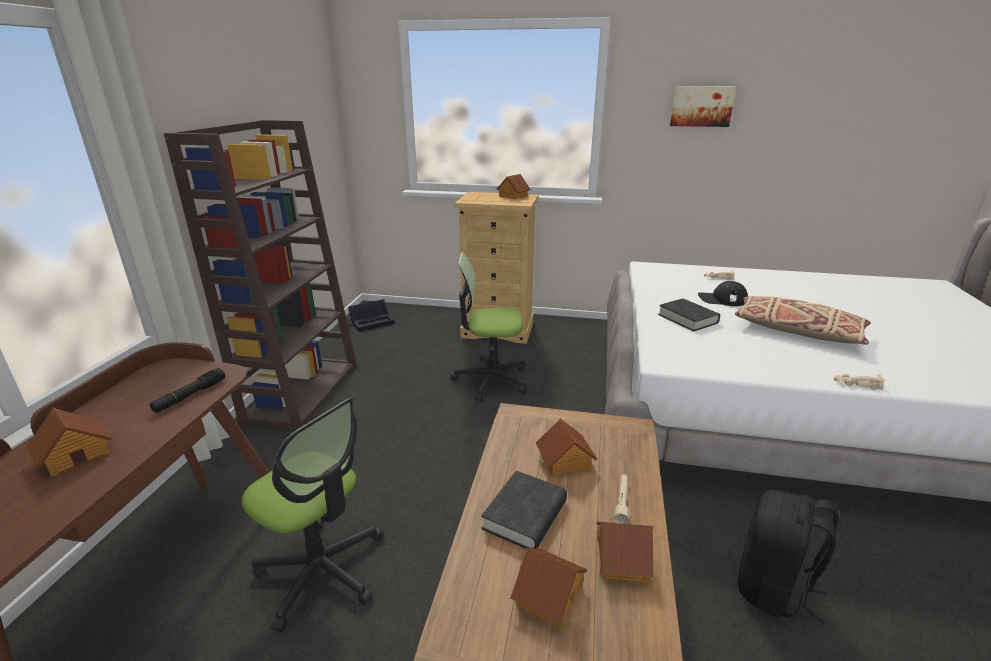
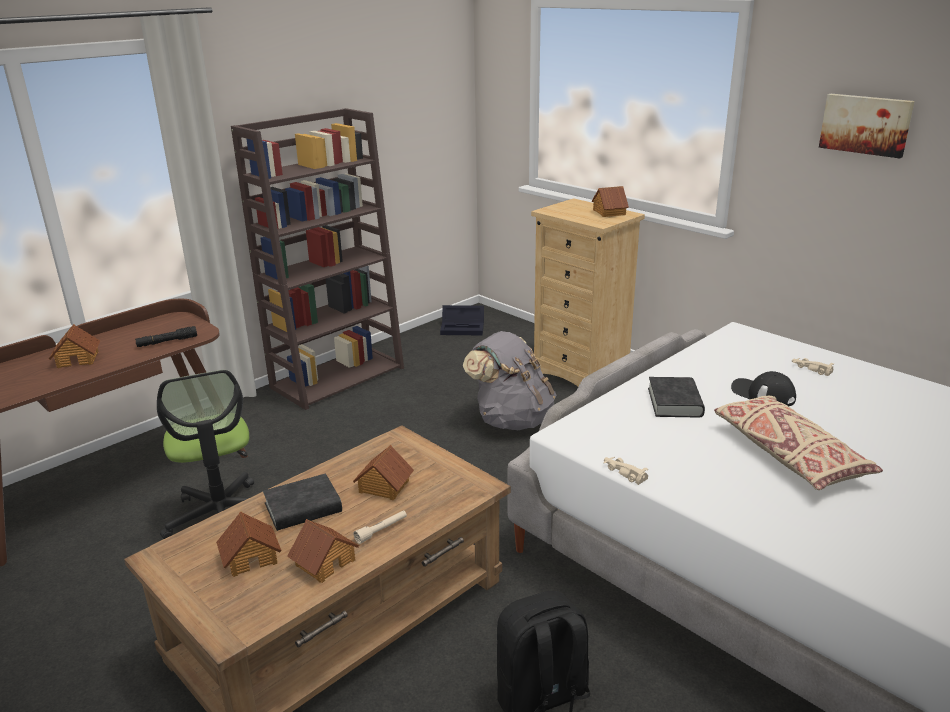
camera: 35 degrees right, 0 degrees up
(491, 379) = (511, 420): office chair -> grey backpack
(856, 384) = (741, 525): beige toy car -> beige toy car (623, 472)

